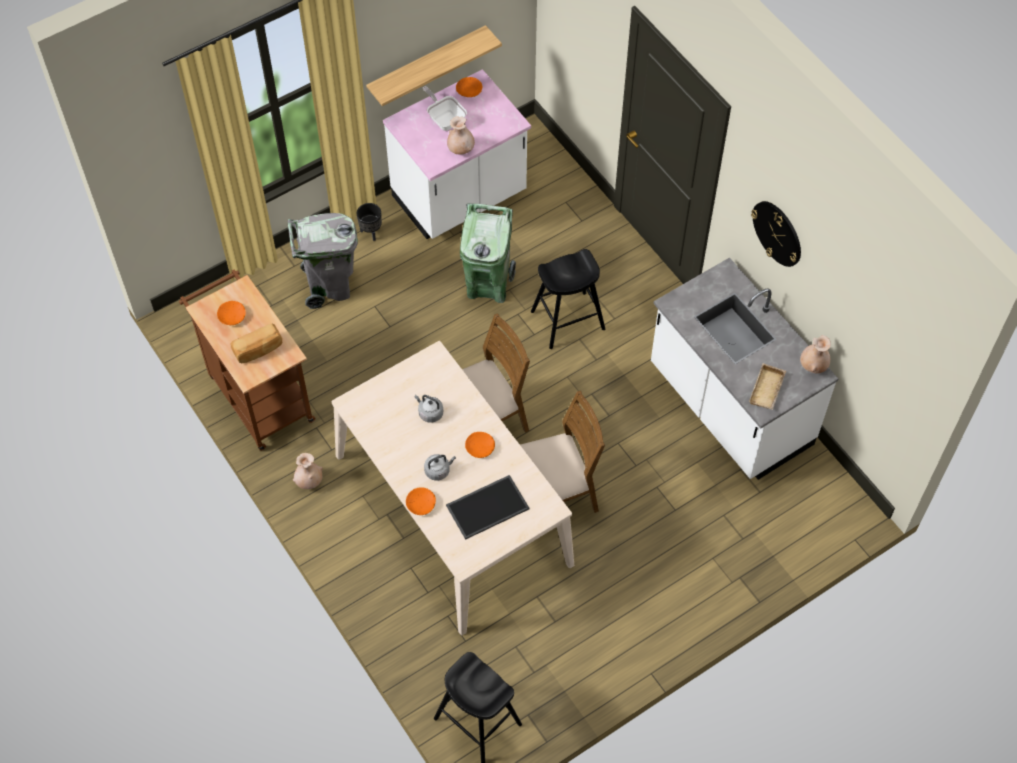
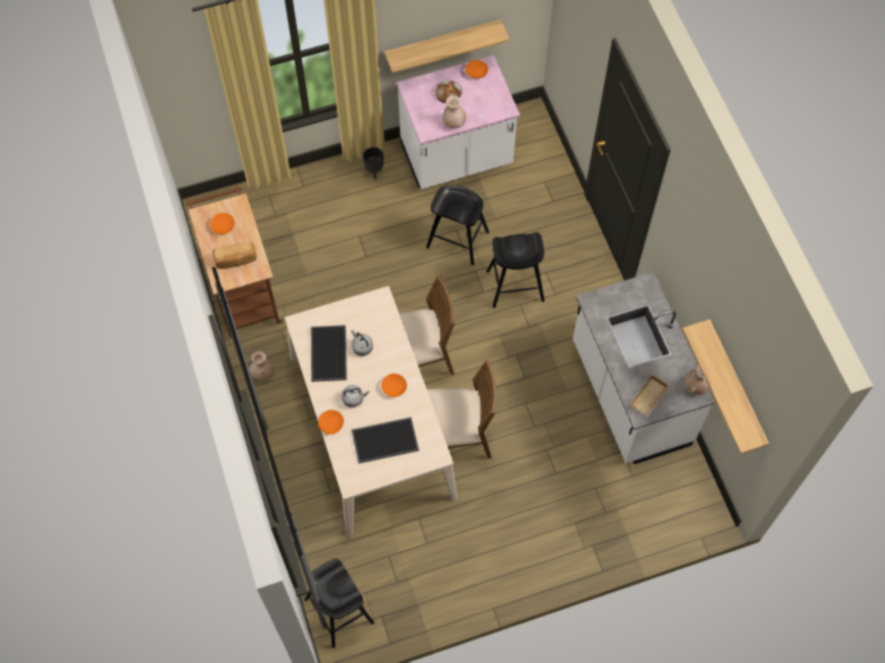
camera: 15 degrees right, 5 degrees up
(329, 286) = (327, 210): grey trash can -> none
(392, 428) = (327, 353): none -> tray
(445, 119) = (448, 93): frying pan -> bread
(488, 285) = (457, 239): green trash can -> black stool
(777, 233) = (689, 267): wall clock -> none
(863, 348) = (735, 386): none -> shelf

